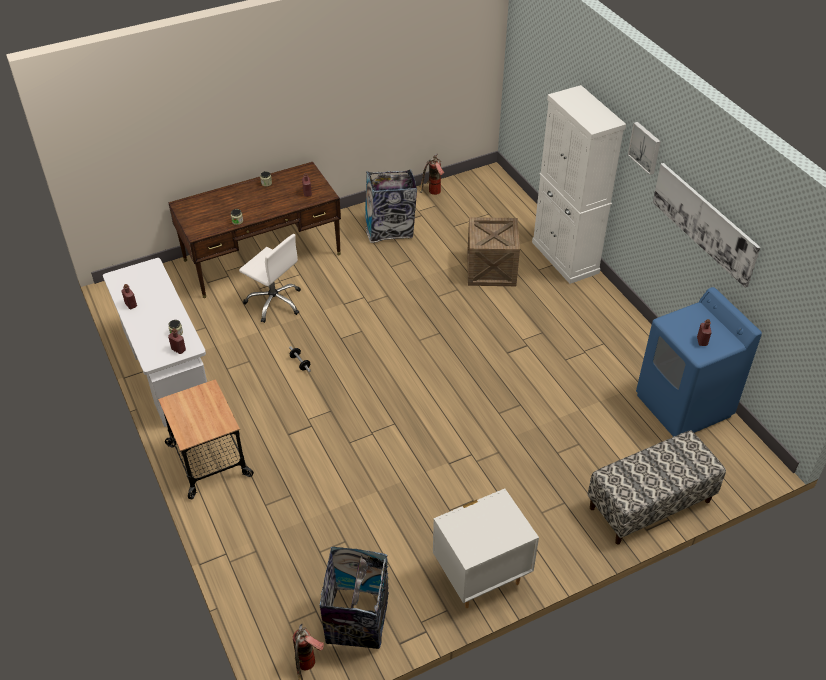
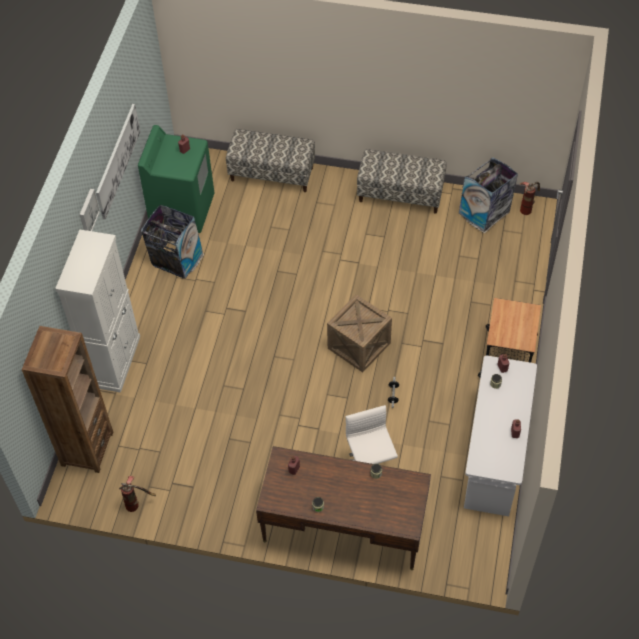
camera: 140 degrees left, 10 degrees up
(390, 229) = (212, 485): trash can -> trash can (176, 260)
(481, 577) = (400, 194): white nightstand -> bench
(491, 270) = (180, 387): crate -> crate (359, 345)
(508, 201) = (87, 448): none -> brown bookcase
(684, 405) = (182, 209): blue washing machine -> green washing machine

